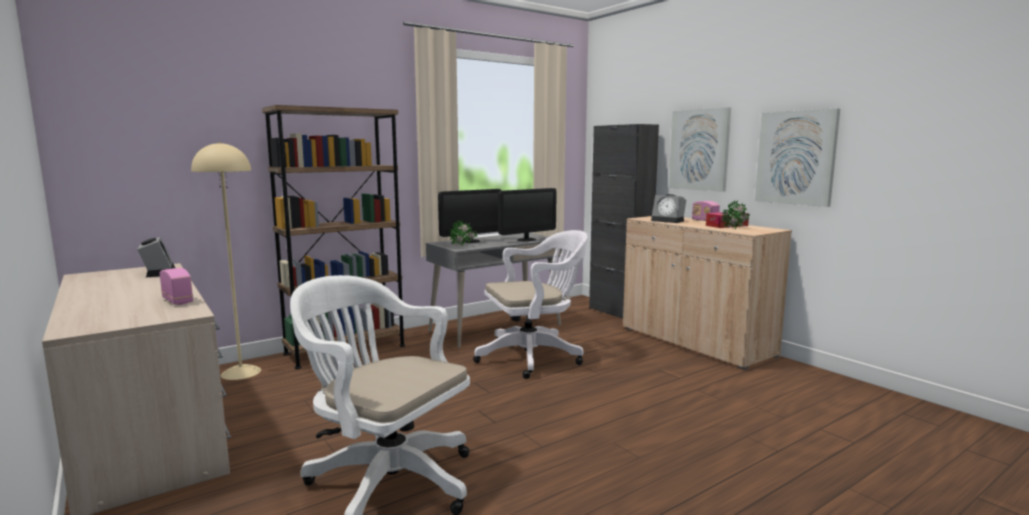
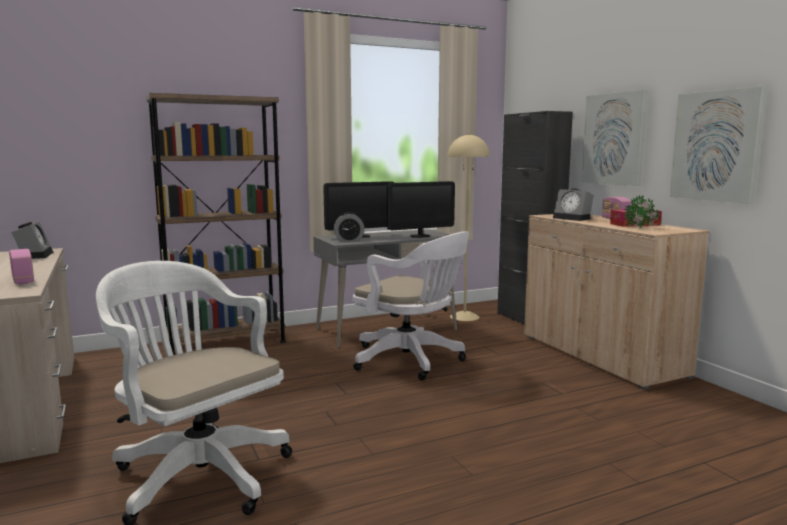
camera: 10 degrees right, 0 degrees up
(241, 372) = (119, 357): beige floor lamp -> beige floor lamp (465, 316)
(464, 245) = (349, 240): potted plant -> alarm clock
(534, 357) = (411, 361): white office chair -> white office chair turned 45 degrees clockwise

